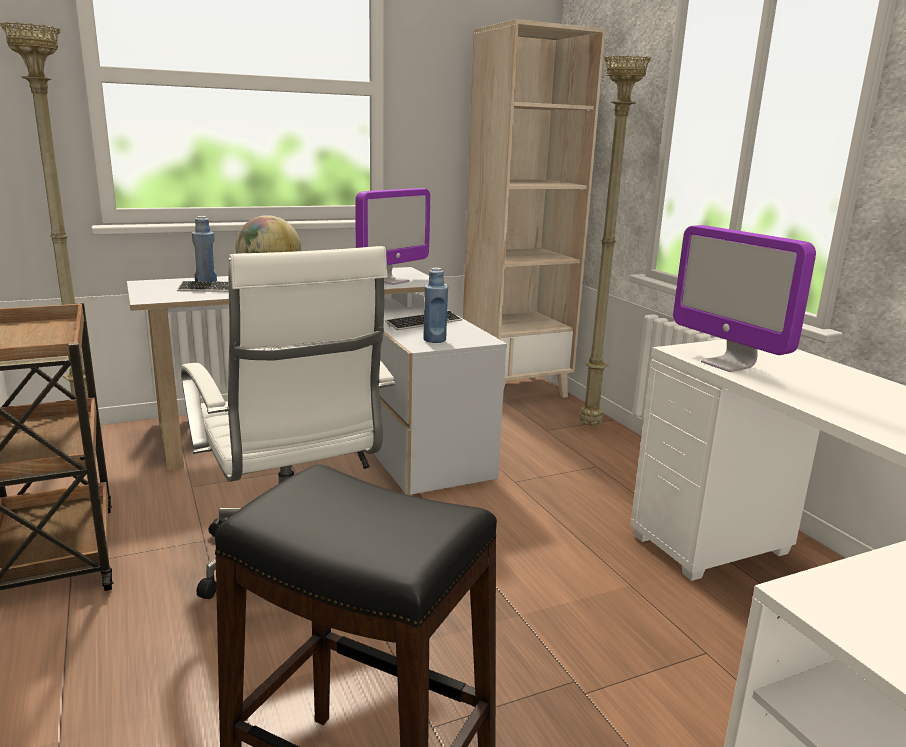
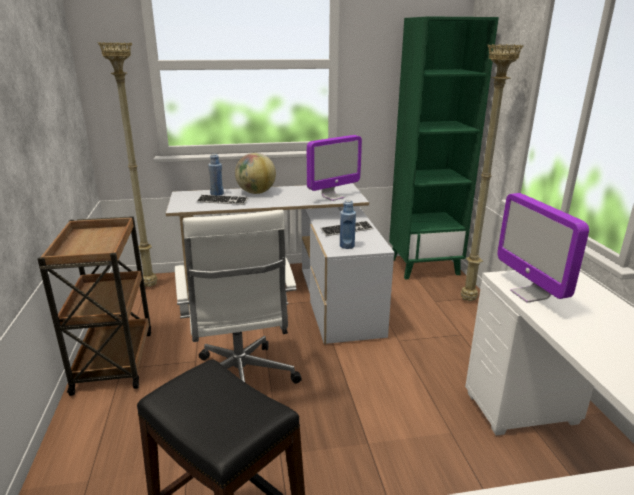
camera: 15 degrees right, 5 degrees up
(515, 390) = (424, 266): beige bookcase -> green bookcase

